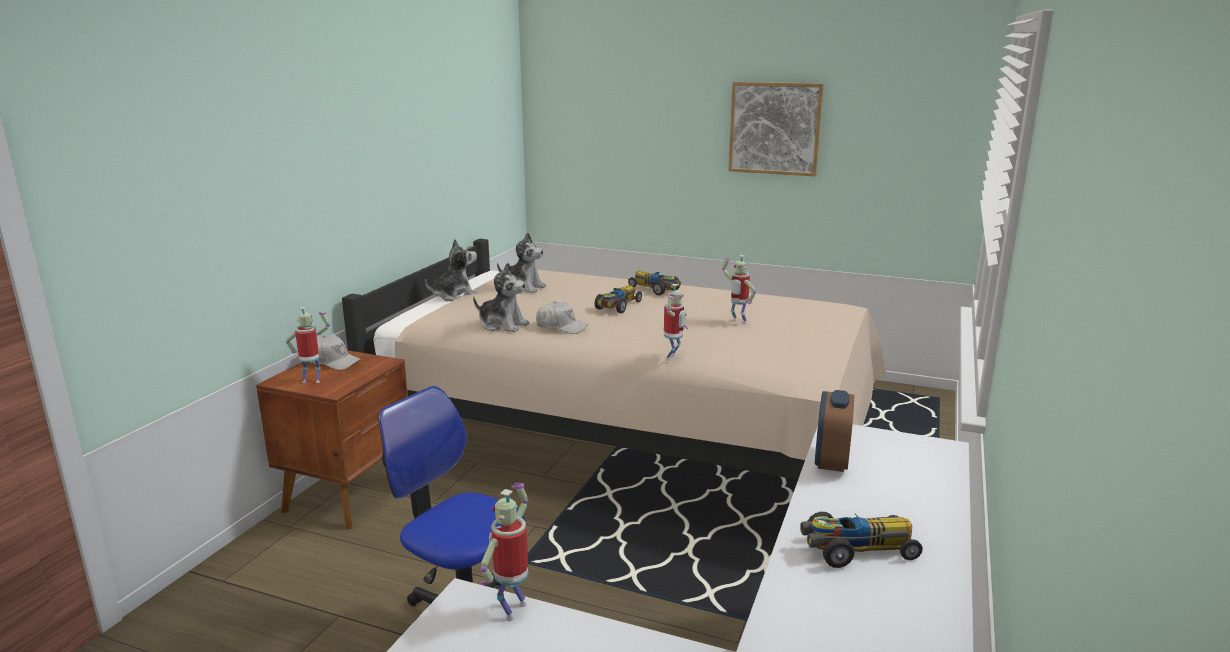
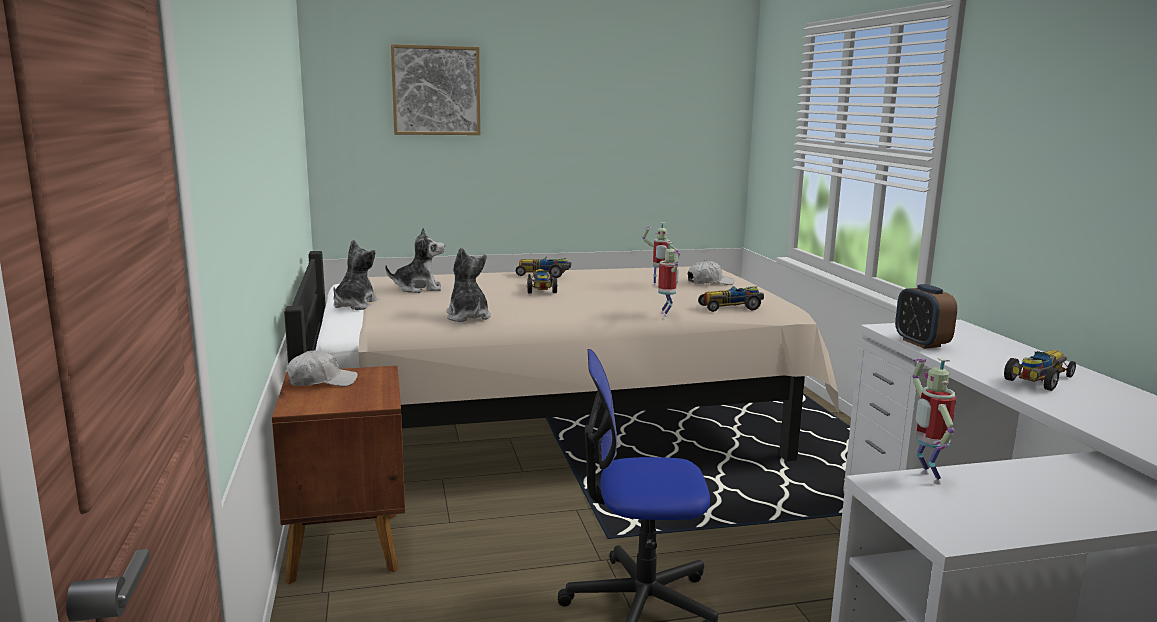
camera: 35 degrees left, 5 degrees down
(312, 381) = (336, 400): toy robot -> none
(502, 325) = (468, 317): plush toy -> plush toy turned 105 degrees counterclockwise
(561, 327) = (526, 309): white cap -> white cap (709, 282)
(757, 363) = (732, 307): none -> toy car
(775, 128) = (579, 124): picture -> picture (436, 90)

